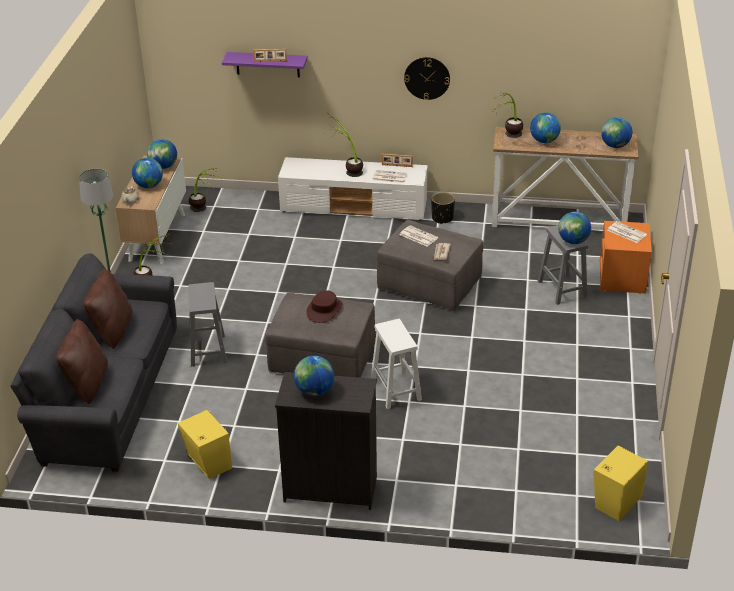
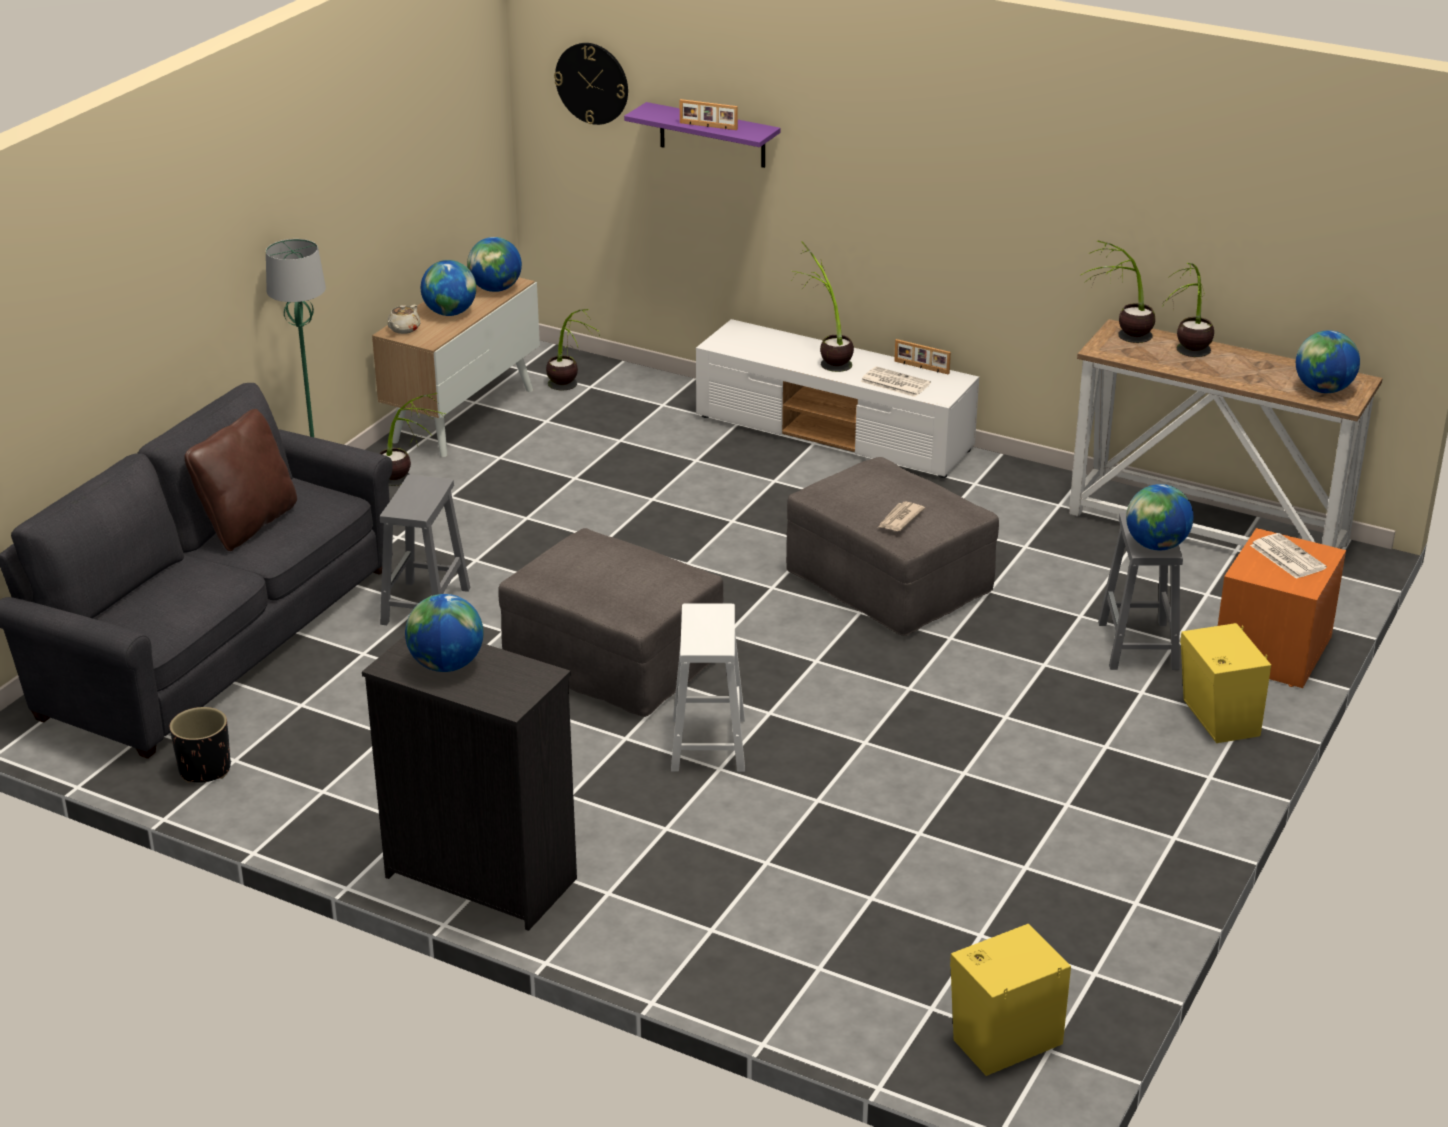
camera: 20 degrees right, 5 degrees down
(87, 384) = (148, 595): brown pillow -> none
(208, 463) = (303, 782): yellow speaker -> yellow speaker (1217, 719)
(324, 310) = (621, 566): brown hat -> none
(418, 236) = (875, 484): newspaper -> none
(427, 78) = (988, 201): wall clock -> wall clock (592, 83)
(442, 218) = (984, 482): black planter -> black planter (204, 770)
(544, 141) = (1186, 357): globe -> potted plant

